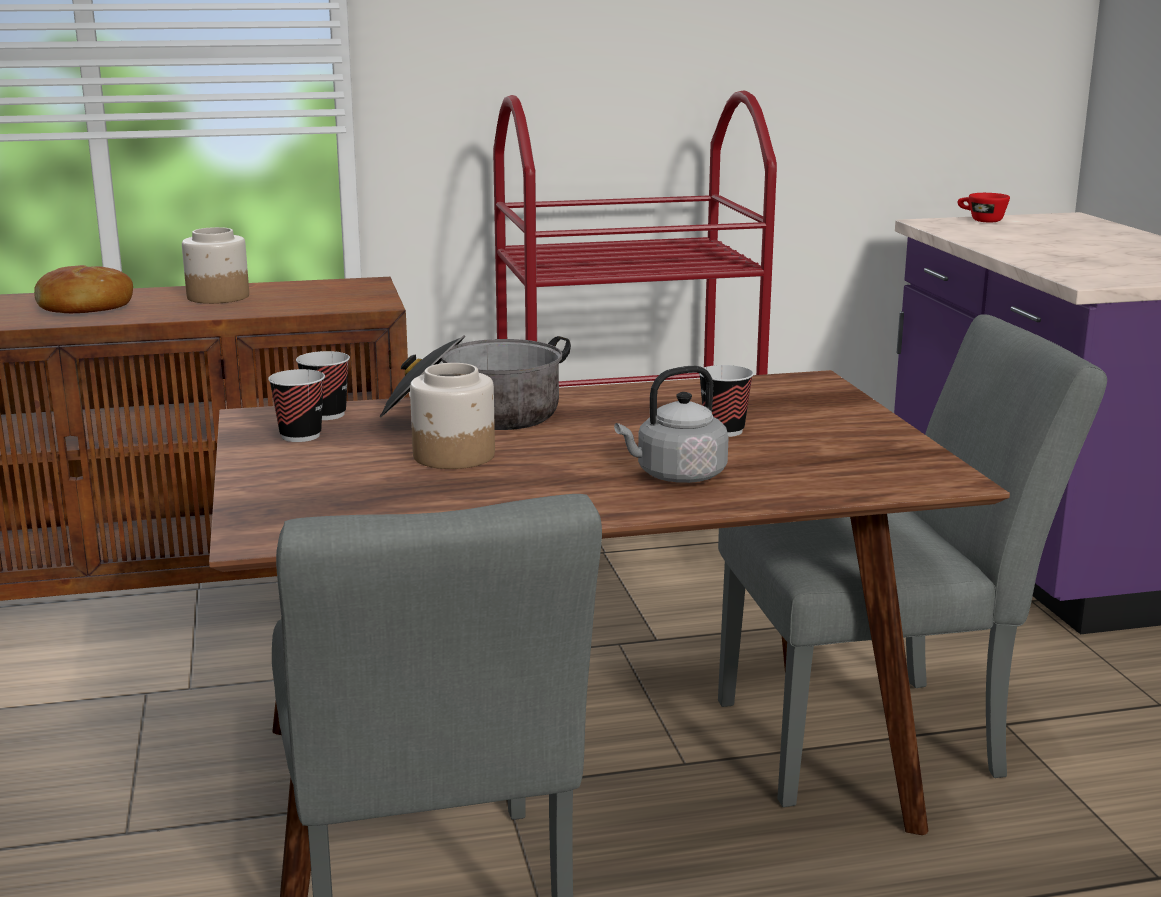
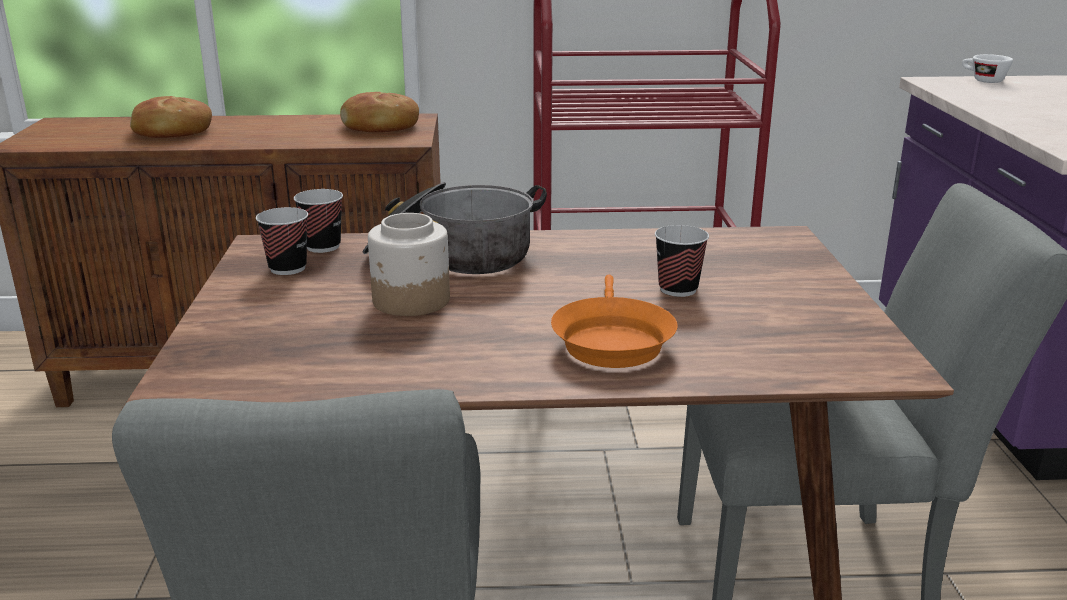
camera: 10 degrees right, 5 degrees up
(217, 297) = (283, 127): jar -> none
(333, 292) = (380, 127): none -> bread
(676, 476) = (611, 341): grey kettle -> orange frying pan
(980, 220) = (982, 80): red cup -> white cup

